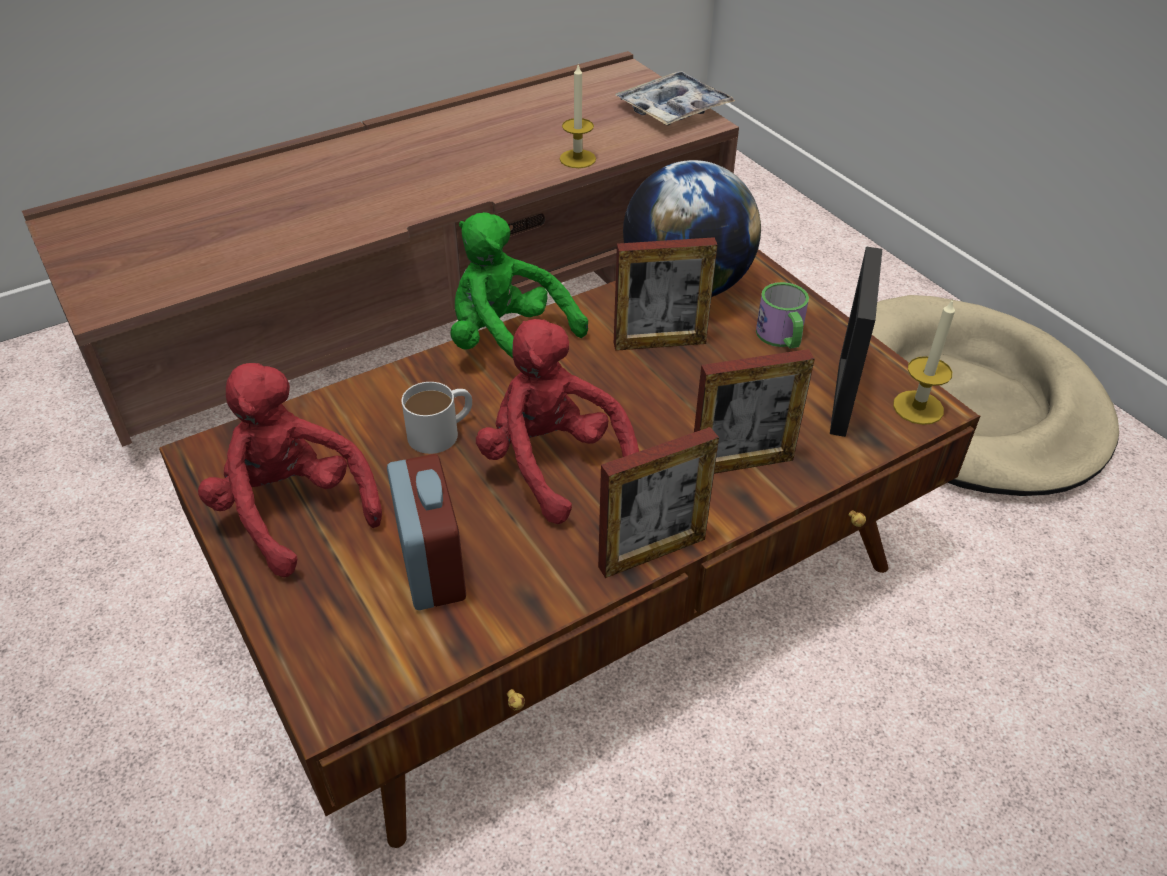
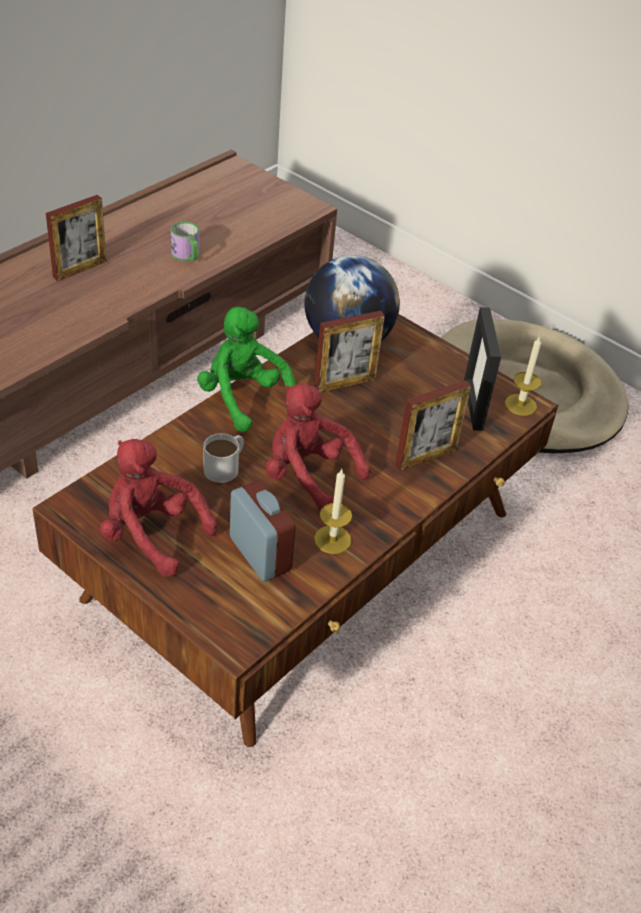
camera: 20 degrees left, 0 degrees up
(508, 344) = (243, 399): green plush toy -> green plush toy turned 45 degrees clockwise
(577, 159) = (230, 247): candle -> candle (332, 539)
(652, 553) = (392, 522): picture frame -> picture frame (80, 269)
(673, 109) = (284, 198): tray -> none
(782, 338) = (422, 369): mug -> mug (187, 256)

